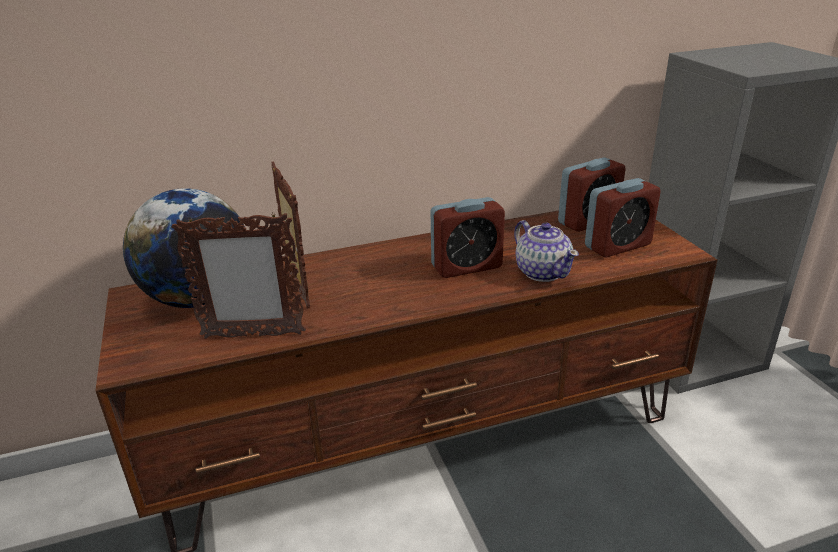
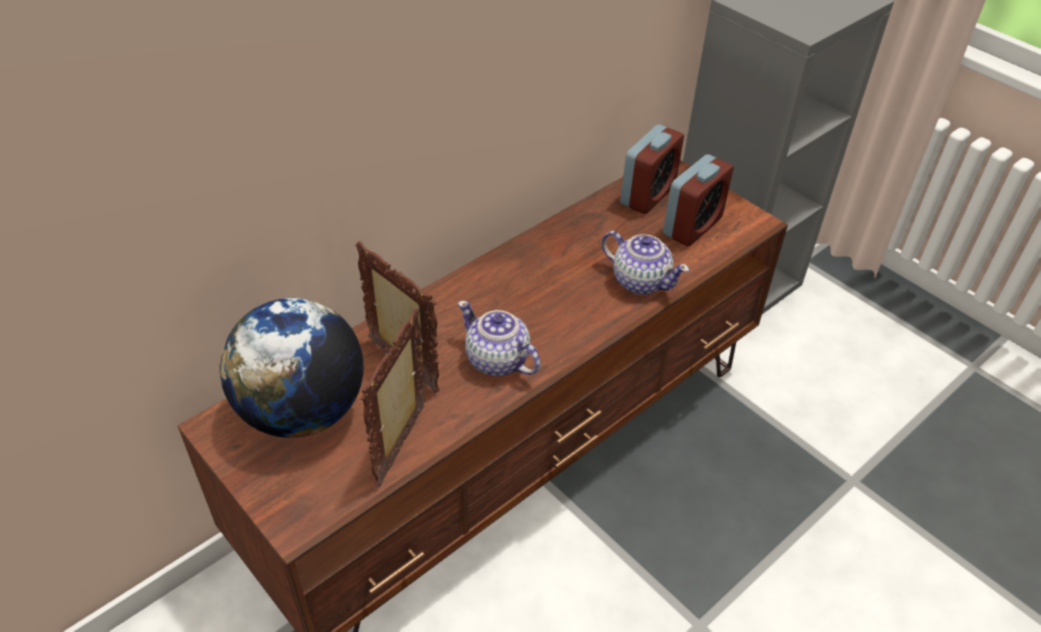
camera: 25 degrees left, 15 degrees up
(252, 335) = (402, 445): picture frame -> picture frame turned 135 degrees clockwise
(375, 299) = (497, 361): none -> teapot
(466, 266) = (562, 291): alarm clock -> none

